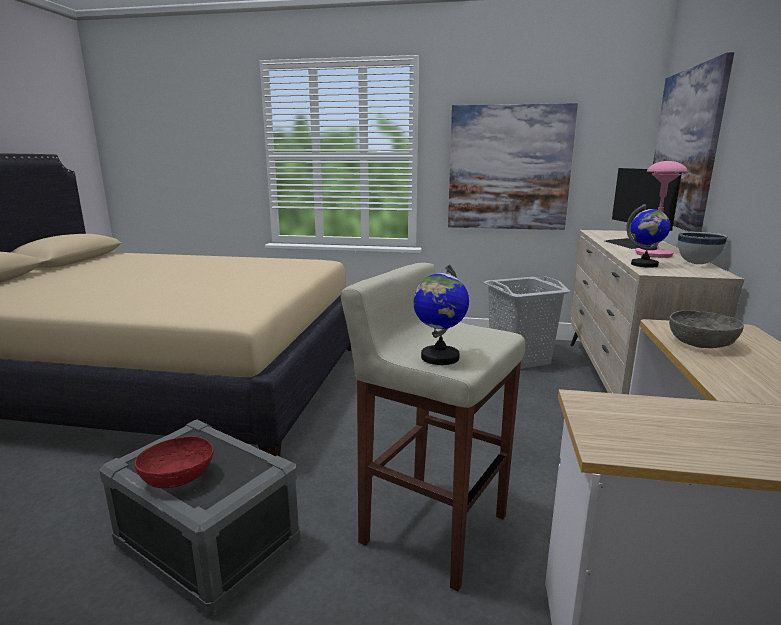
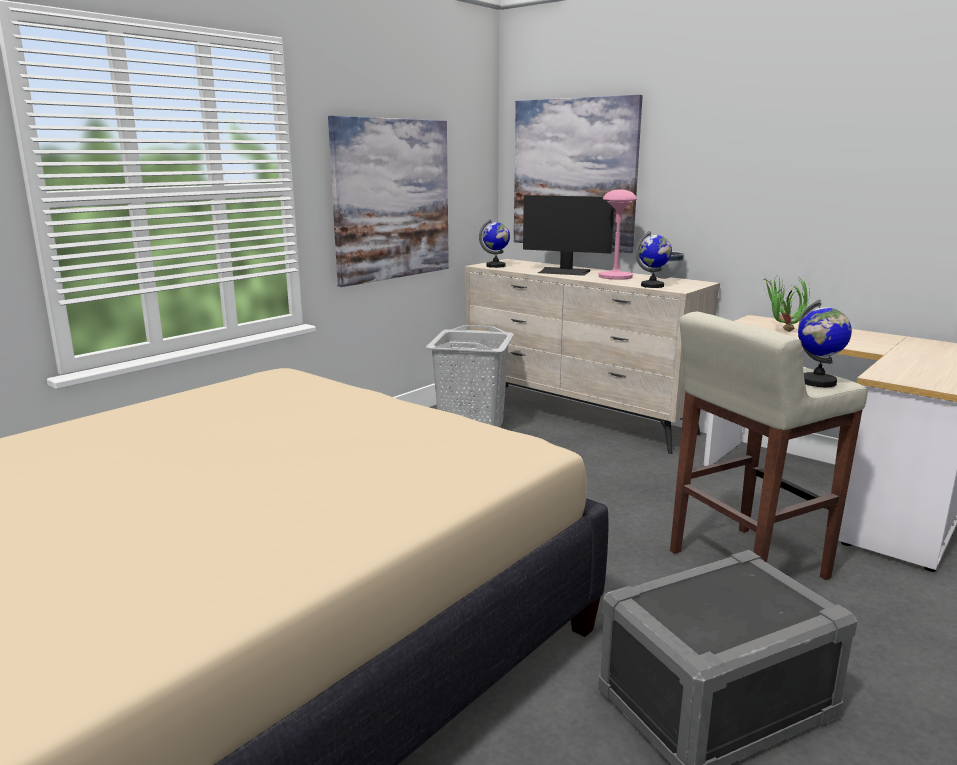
camera: 60 degrees left, 0 degrees up
(178, 477) = (753, 618): red bowl -> none
(600, 233) = (496, 266): none -> globe
(701, 343) = (782, 332): grey bowl -> potted plant

